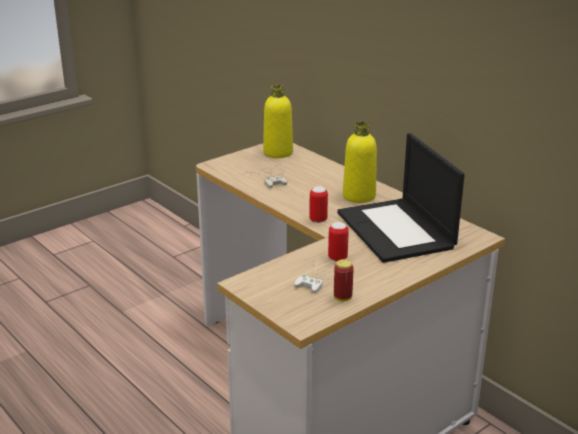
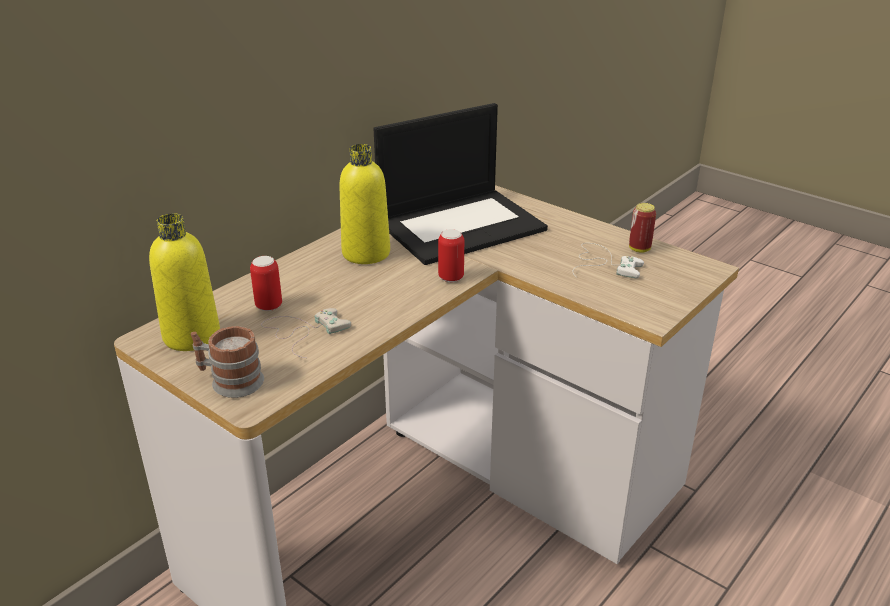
camera: 100 degrees left, 5 degrees up
(233, 161) = (230, 381): none -> mug
(337, 258) = (551, 257): can -> can (269, 306)

